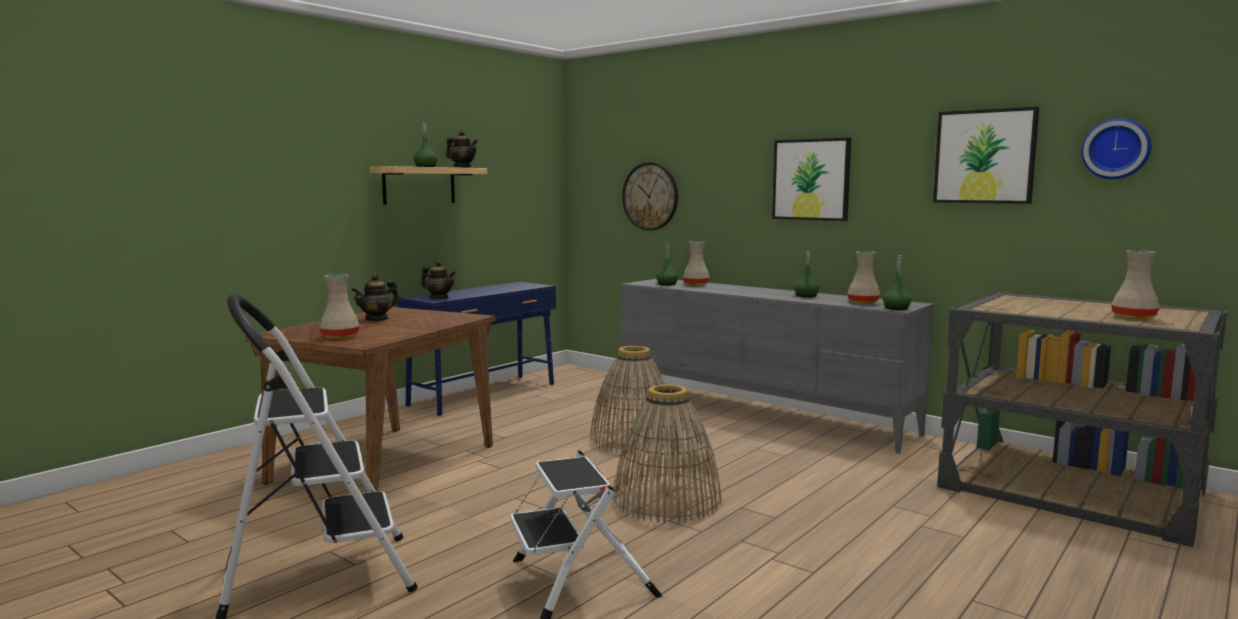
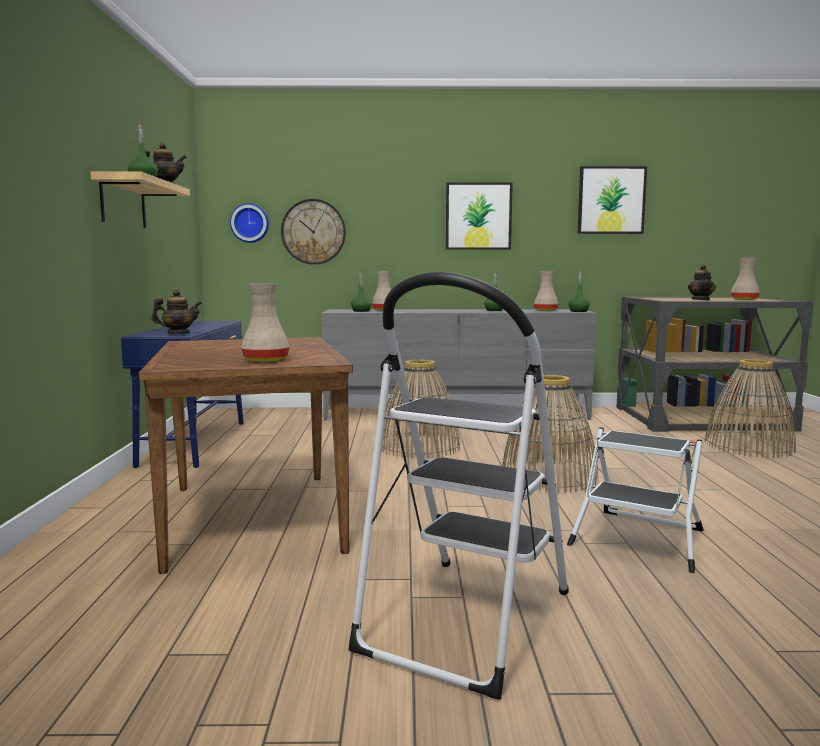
camera: 40 degrees left, 0 degrees up
(377, 319) = (218, 348): teapot -> teapot (701, 300)
(1021, 540) = (749, 446): none -> basket
(1116, 149) = (691, 197): wall clock -> wall clock (250, 223)

